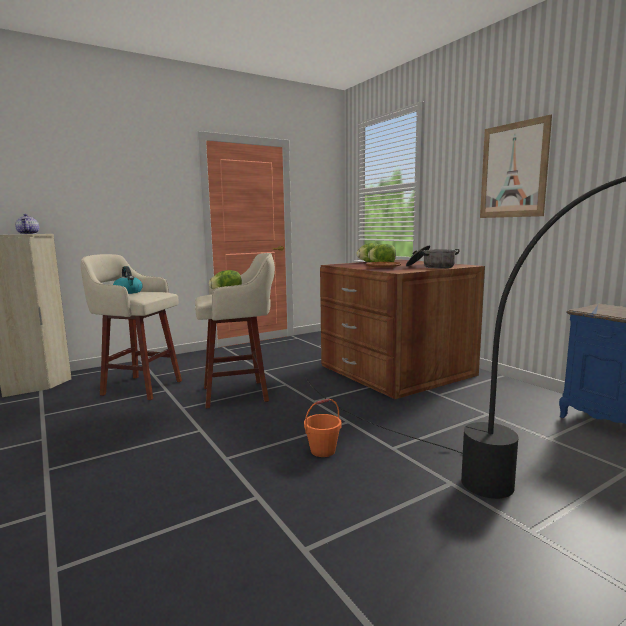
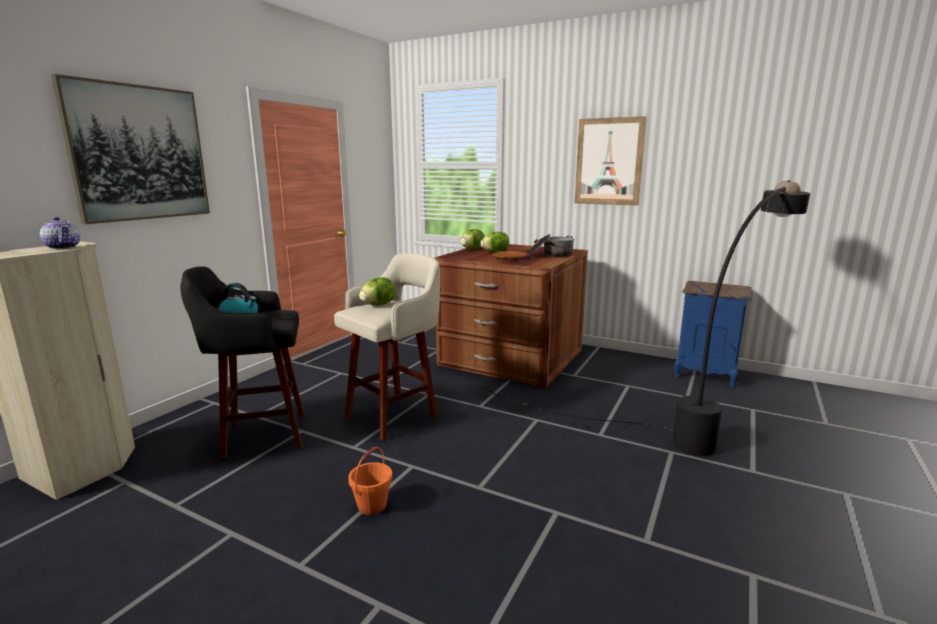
camera: 30 degrees left, 5 degrees up
(105, 178) = (139, 153): none -> picture
(139, 387) = (260, 435): beige stool -> black stool
(323, 450) = (551, 453): orange bucket -> orange bucket (372, 505)

